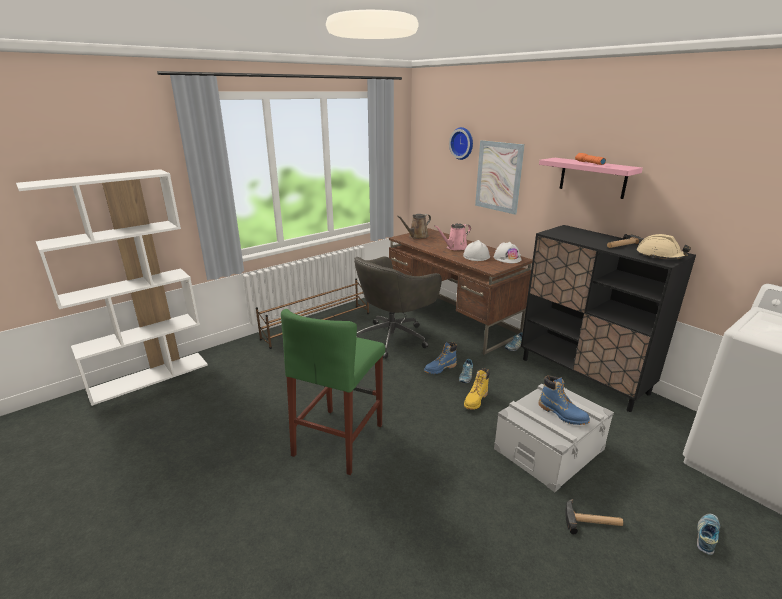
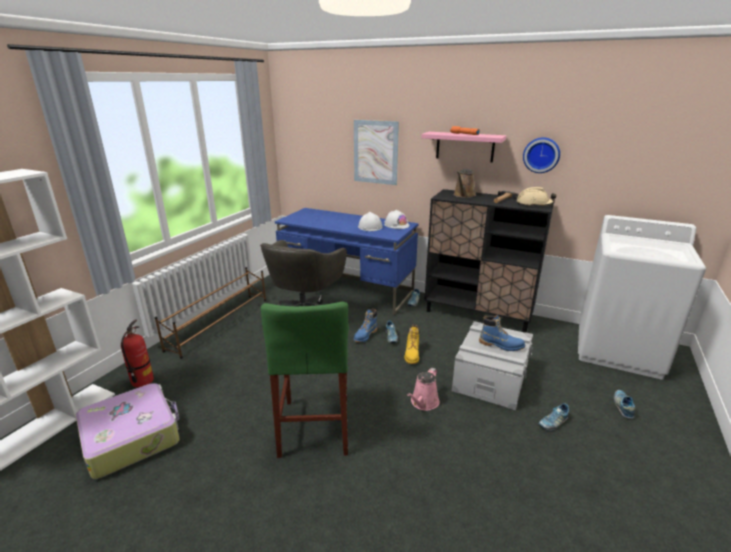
camera: 25 degrees left, 0 degrees up
(199, 402) = (132, 437): none -> suitcase
(232, 360) = (142, 381): none -> fire extinguisher
(417, 236) = (301, 216): brown watering can -> brown watering can (464, 195)
(452, 320) = (347, 290): brown desk -> blue desk
(455, 247) = (345, 222): pink watering can -> pink watering can (423, 403)
(462, 143) = (334, 123): wall clock -> wall clock (541, 155)
(592, 521) = (553, 422): hammer -> shoe

